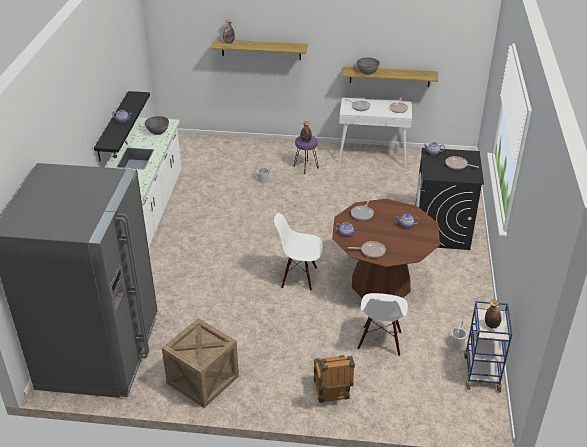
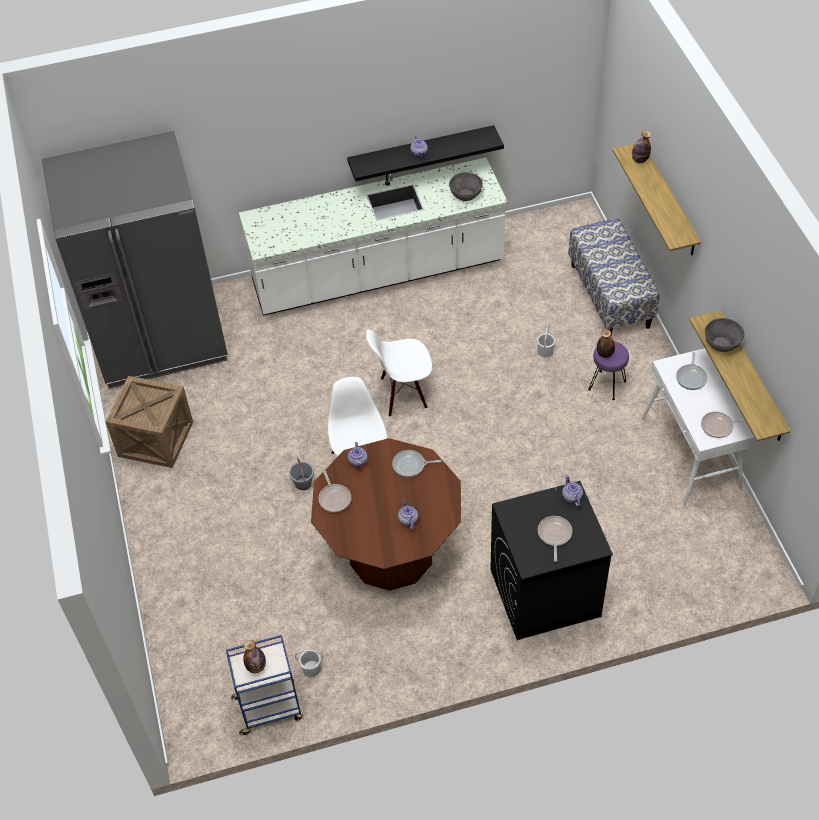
camera: 70 degrees right, 15 degrees up
(240, 147) = (610, 296): none -> bench
(299, 308) = (303, 483): none -> grey bucket
(332, 393) = (178, 561): crate -> none
(380, 341) = (281, 584): white chair -> white chair (403, 394)

